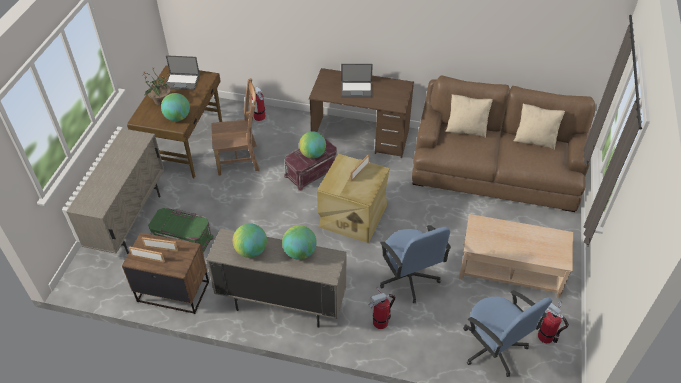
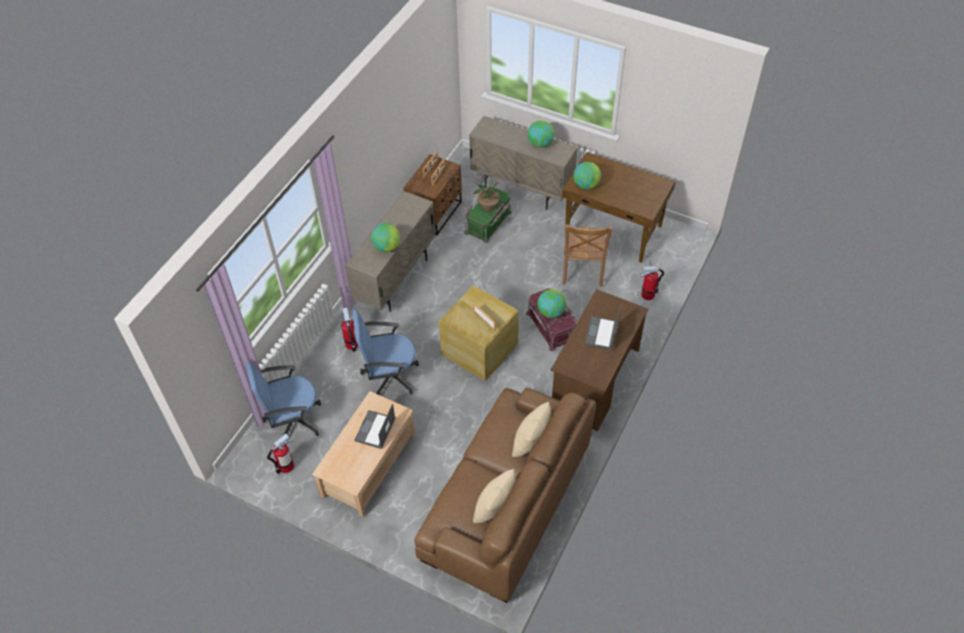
camera: 105 degrees right, 5 degrees up
(160, 101) = (614, 175): potted plant -> potted plant (488, 206)
(182, 81) = (643, 191): laptop -> laptop (375, 430)
(251, 251) = (400, 217): globe -> globe (540, 144)

